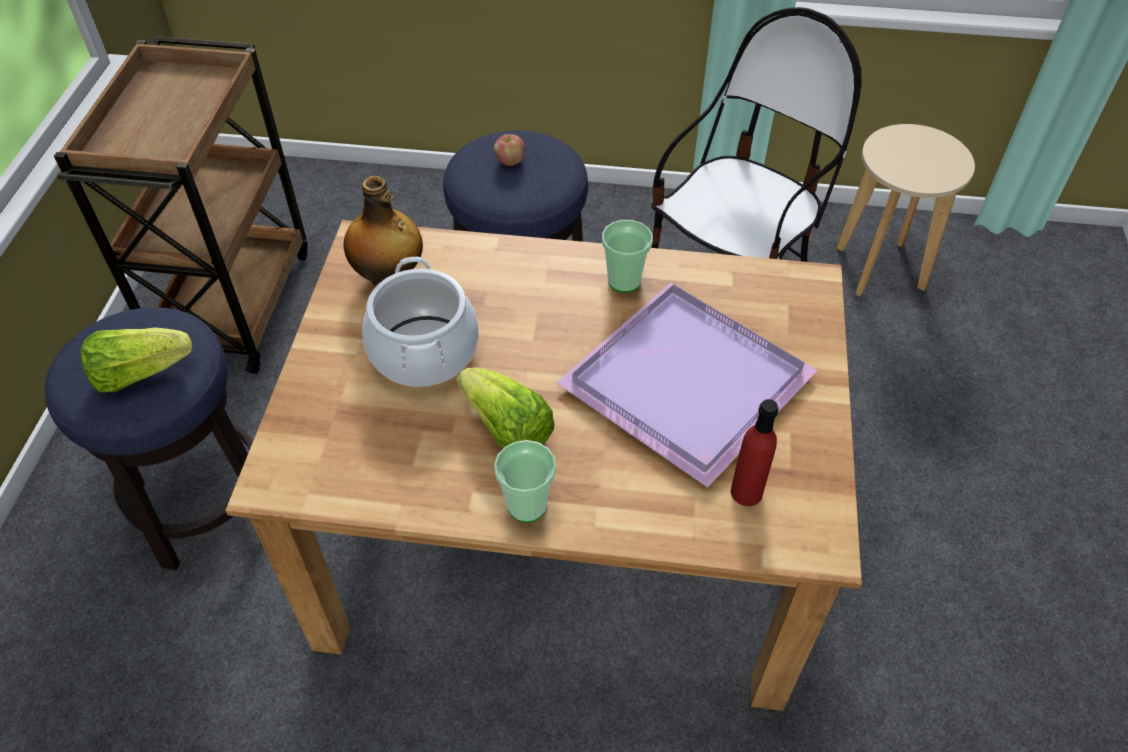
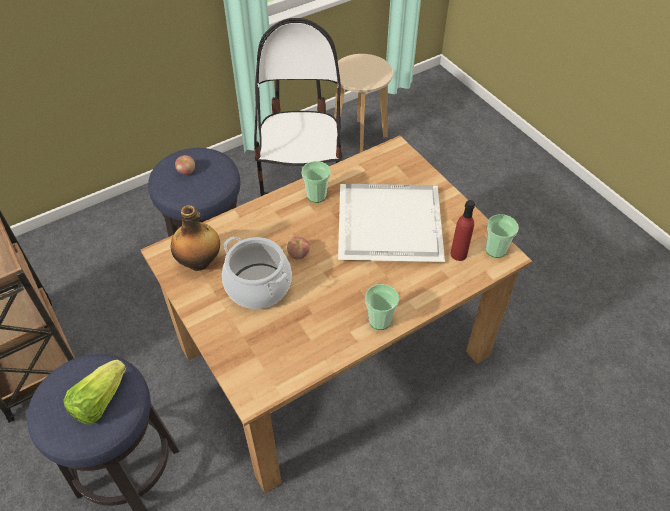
camera: 40 degrees left, 0 degrees up
(507, 428) = (335, 294): lettuce -> none
(517, 343) = (298, 254): none -> apple
(687, 386) = (391, 225): purple tray -> white tray
(814, 526) = (495, 250): none -> cup

